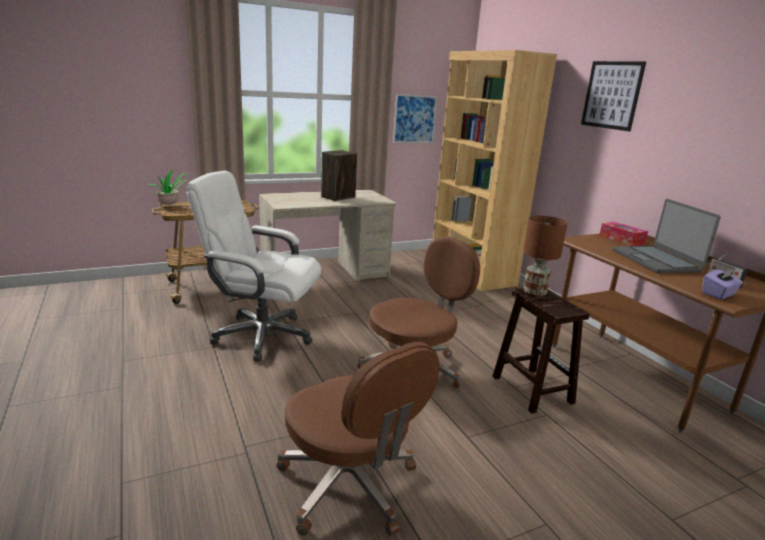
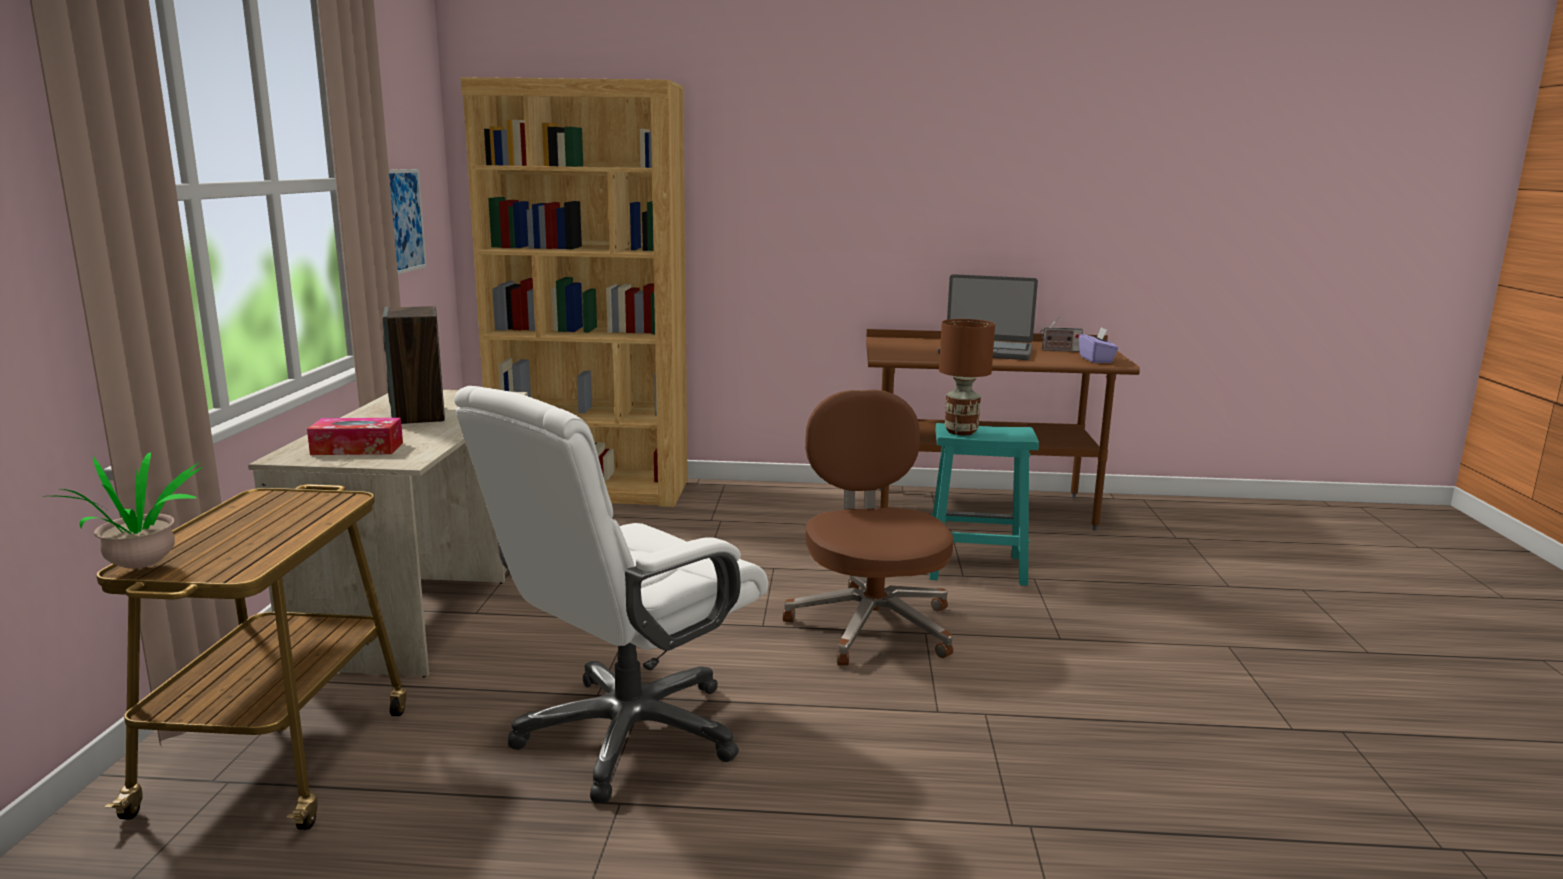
camera: 60 degrees left, 5 degrees down
(349, 486) = (1140, 749): brown office chair -> none
(531, 389) = (974, 568): brown stool -> turquoise stool
(611, 95) = (802, 148): picture -> none
(621, 239) = (900, 343): tissue box -> tissue box (357, 448)

